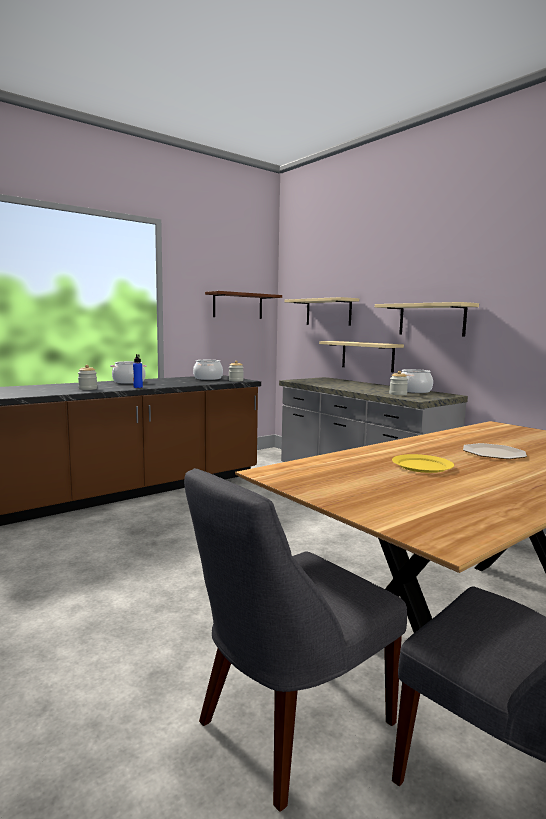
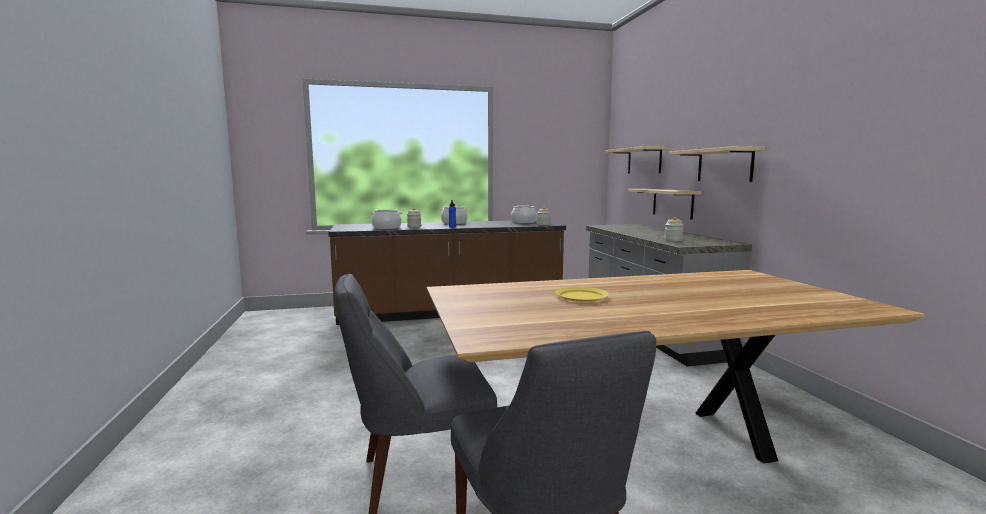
camera: 25 degrees right, 0 degrees up
(238, 305) = (565, 157): brown shelf -> none
(414, 391) = (700, 238): cooking pot -> cooking pot (387, 228)
(493, 453) = (677, 294): plate -> none

